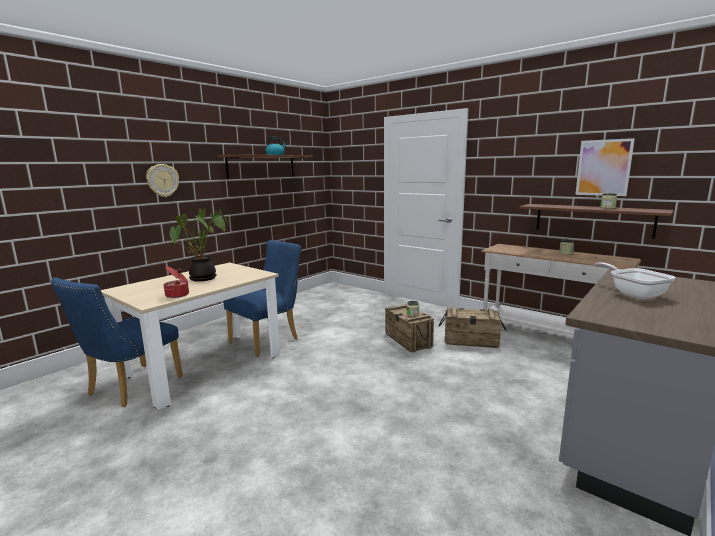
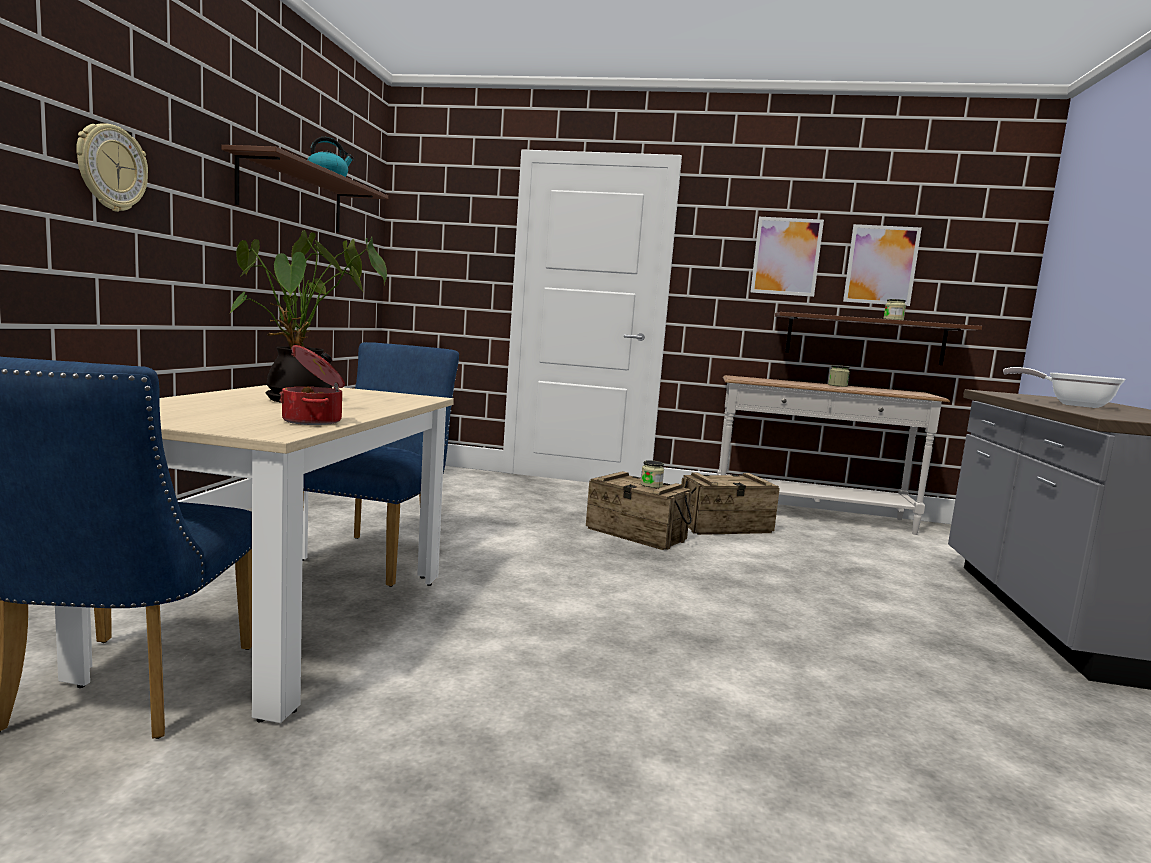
camera: 30 degrees left, 5 degrees down
(535, 166) = (786, 256): none -> picture

